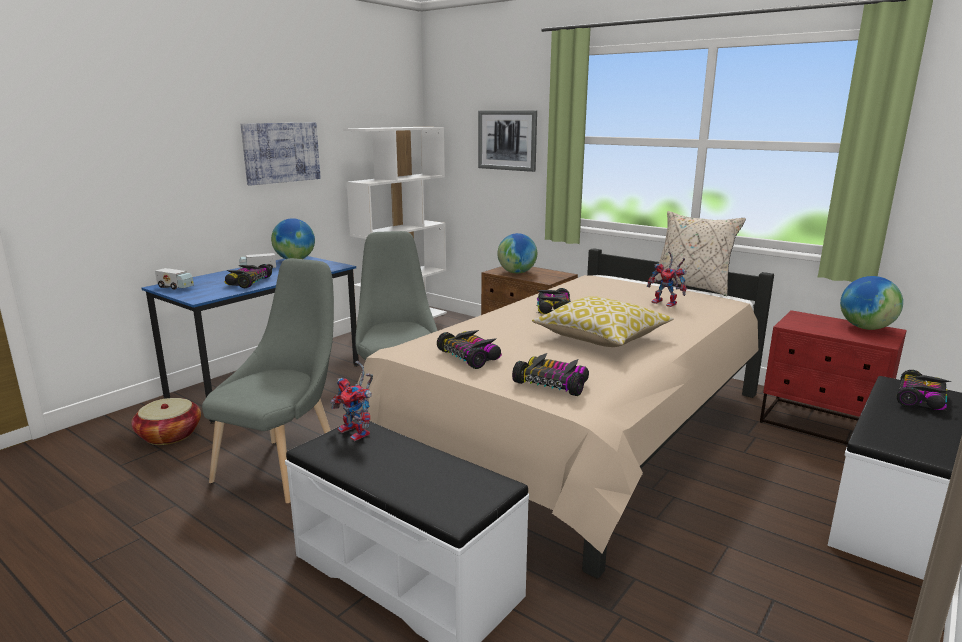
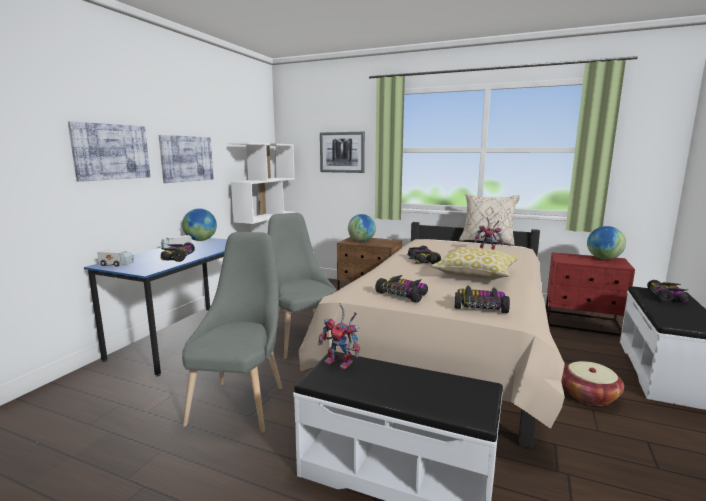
camera: 15 degrees left, 5 degrees down
(169, 435) = (123, 391): basket -> basket (589, 395)
(177, 148) = (111, 152): none -> picture

